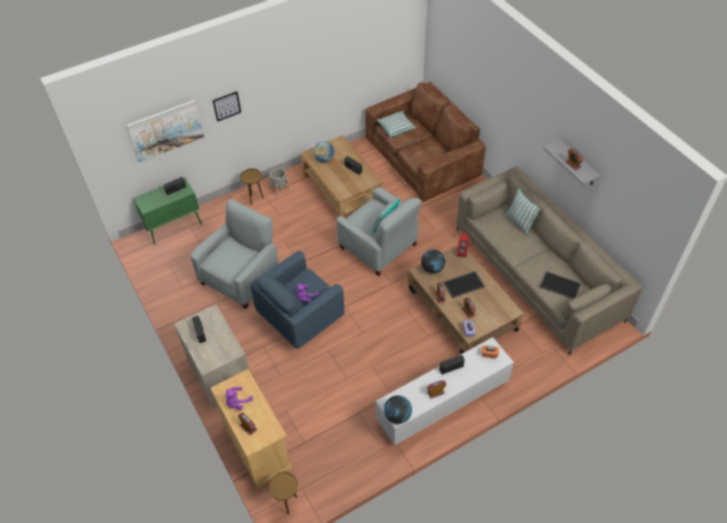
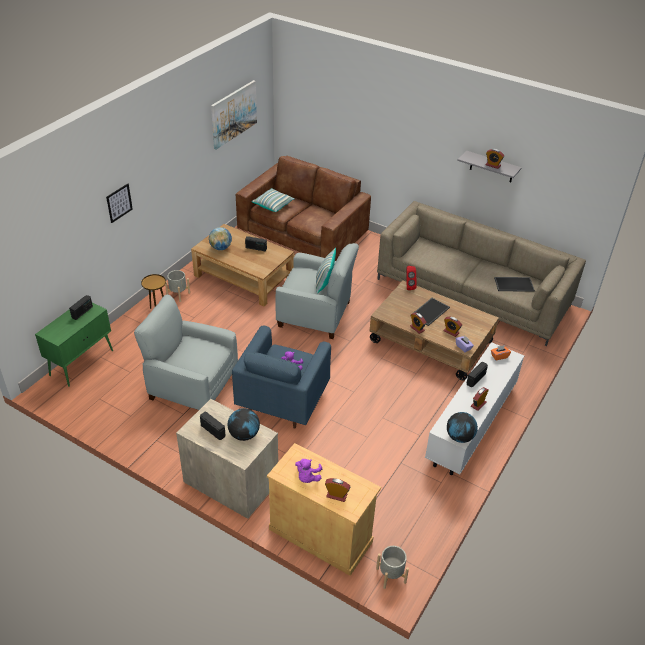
camera: 30 degrees left, 10 degrees down
(166, 130) = (64, 239): picture -> picture (233, 114)
(241, 277) = (192, 385): grey armchair -> grey armchair turned 75 degrees counterclockwise
(287, 503) = (391, 575): brown side table -> grey planter
(432, 268) = (392, 308): globe -> globe (244, 434)
(519, 222) = (442, 247): pillow -> none

